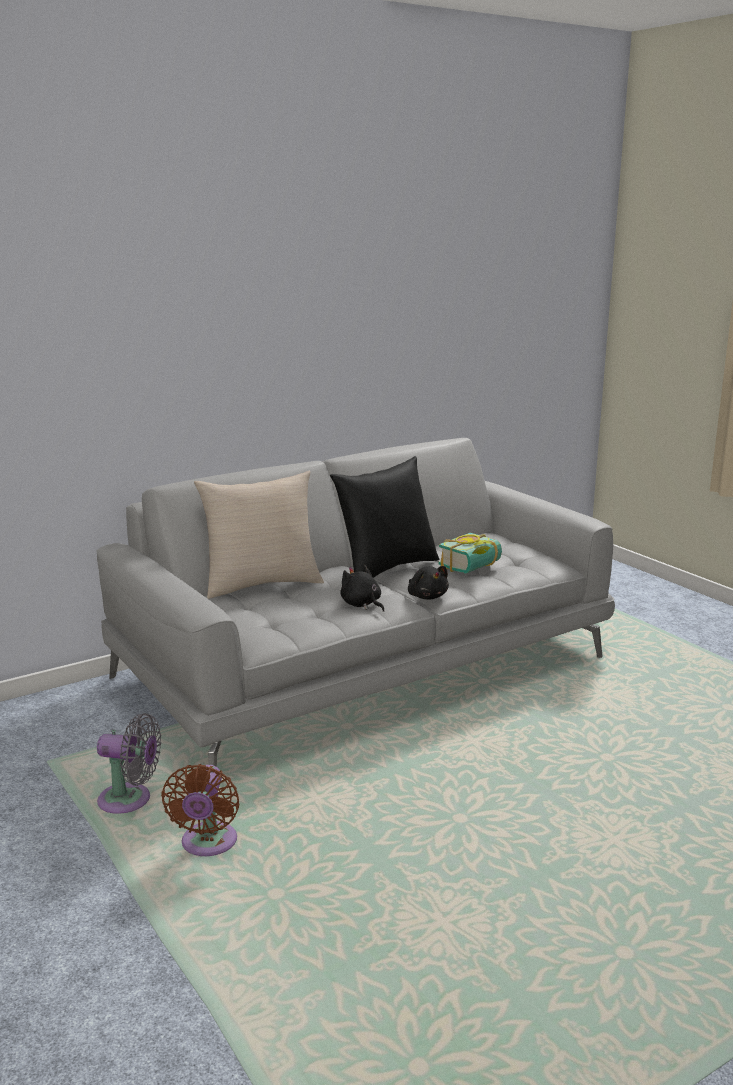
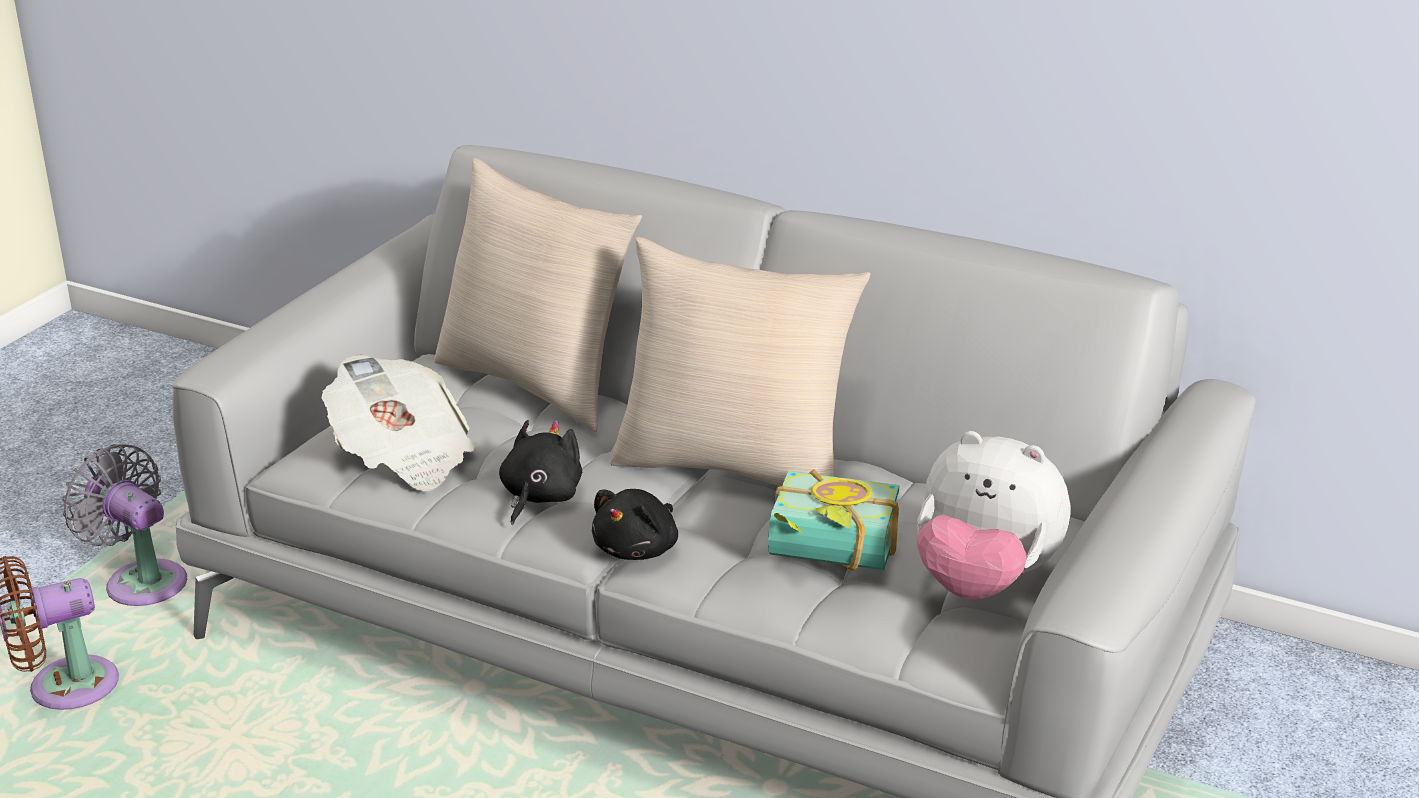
camera: 60 degrees right, 10 degrees up
(130, 801) = (141, 581): grey fan -> grey fan turned 150 degrees clockwise
(289, 621) = (403, 456): none -> newspaper
(386, 568) = (735, 467): black pillow -> beige pillow
(517, 552) = (983, 582): none -> plush toy

